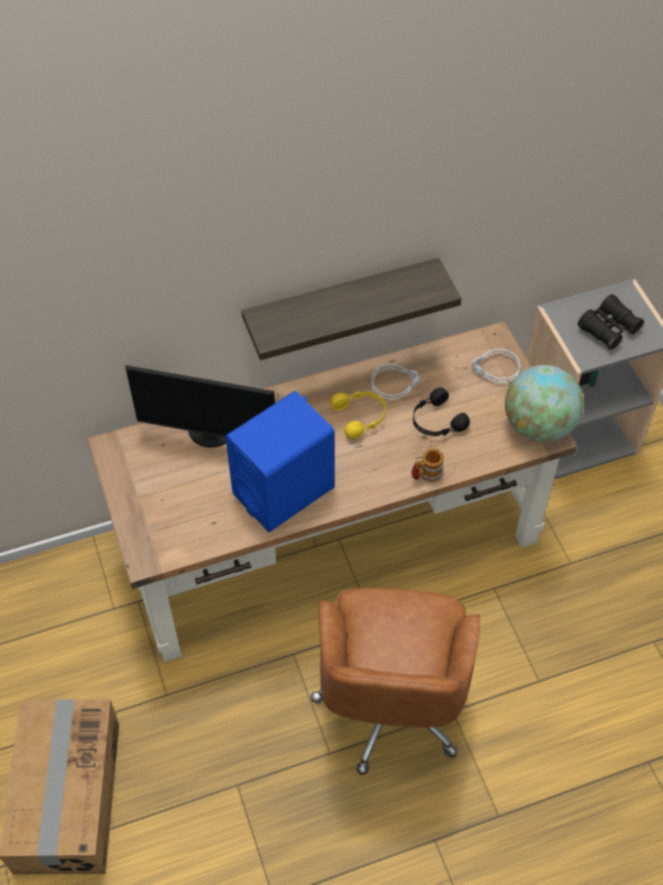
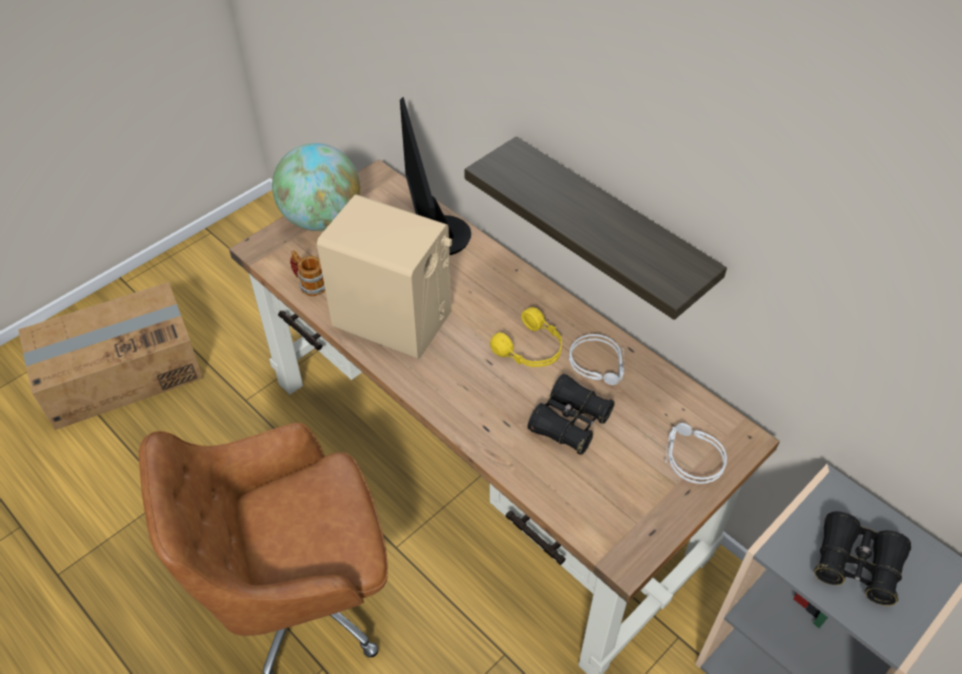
camera: 65 degrees right, 5 degrees down
(284, 490) = (393, 320): blue speaker -> beige speaker
(426, 474) = (485, 440): mug -> mug (309, 284)
(436, 421) = (570, 422): black headphones -> black binoculars
(538, 426) = (634, 536): globe -> globe (322, 219)

